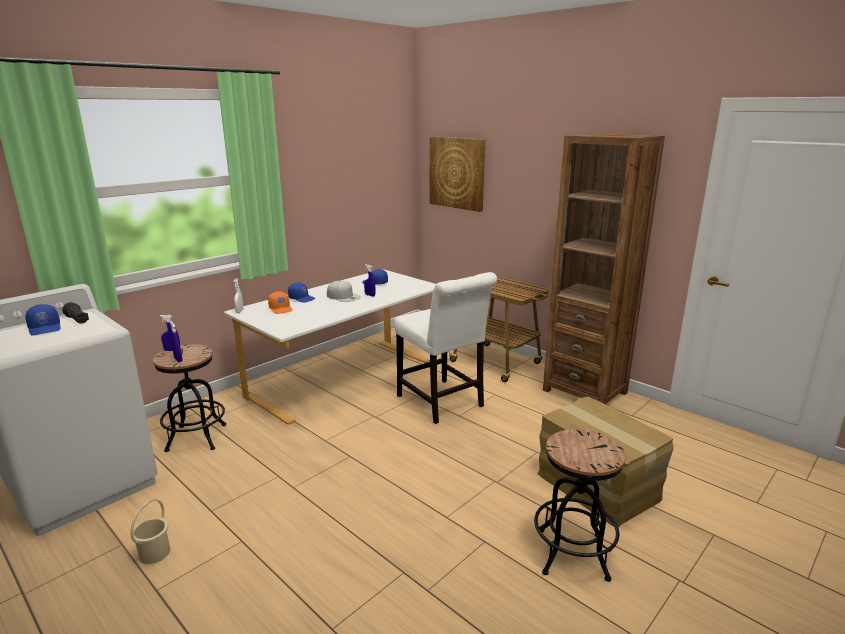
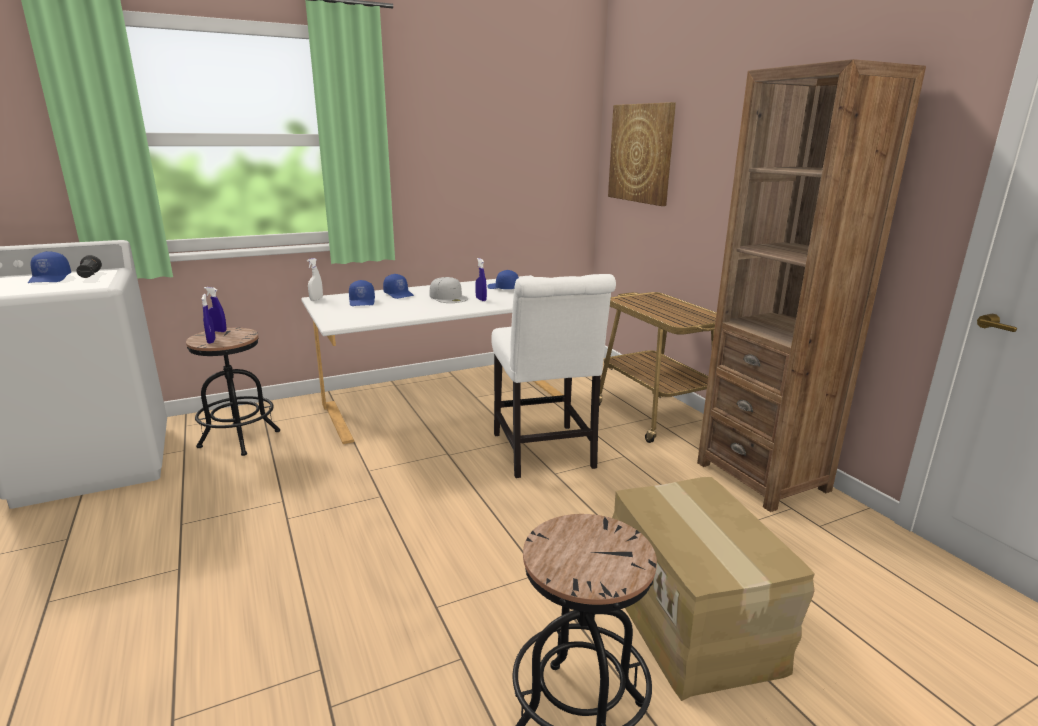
camera: 20 degrees right, 0 degrees up
(155, 553) = (86, 558): beige bucket -> none
(281, 309) = (362, 302): orange cap -> blue cap

